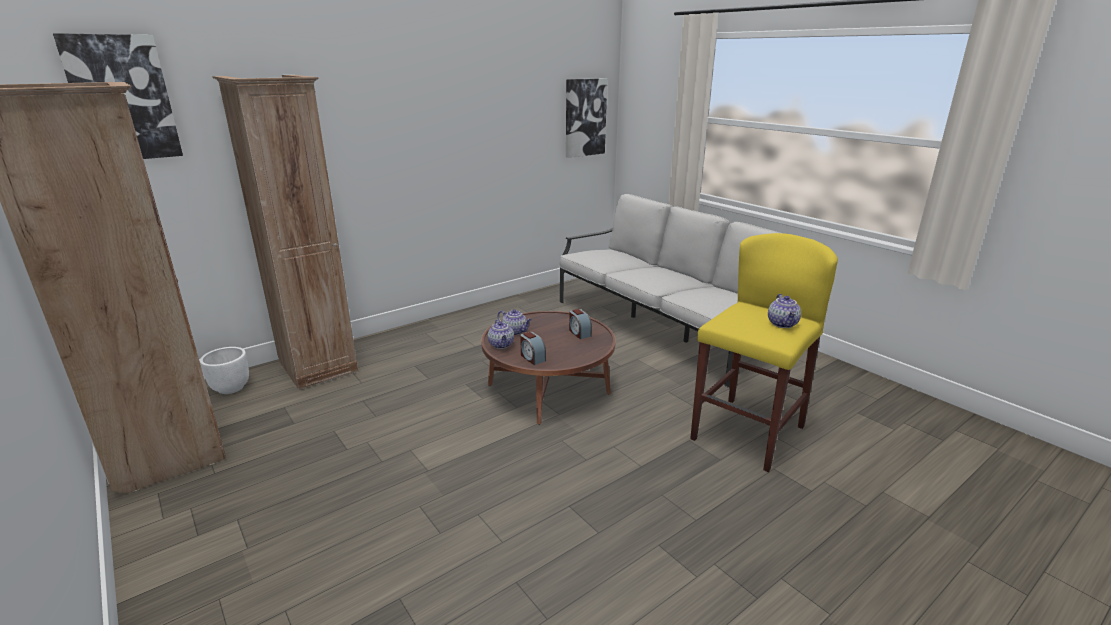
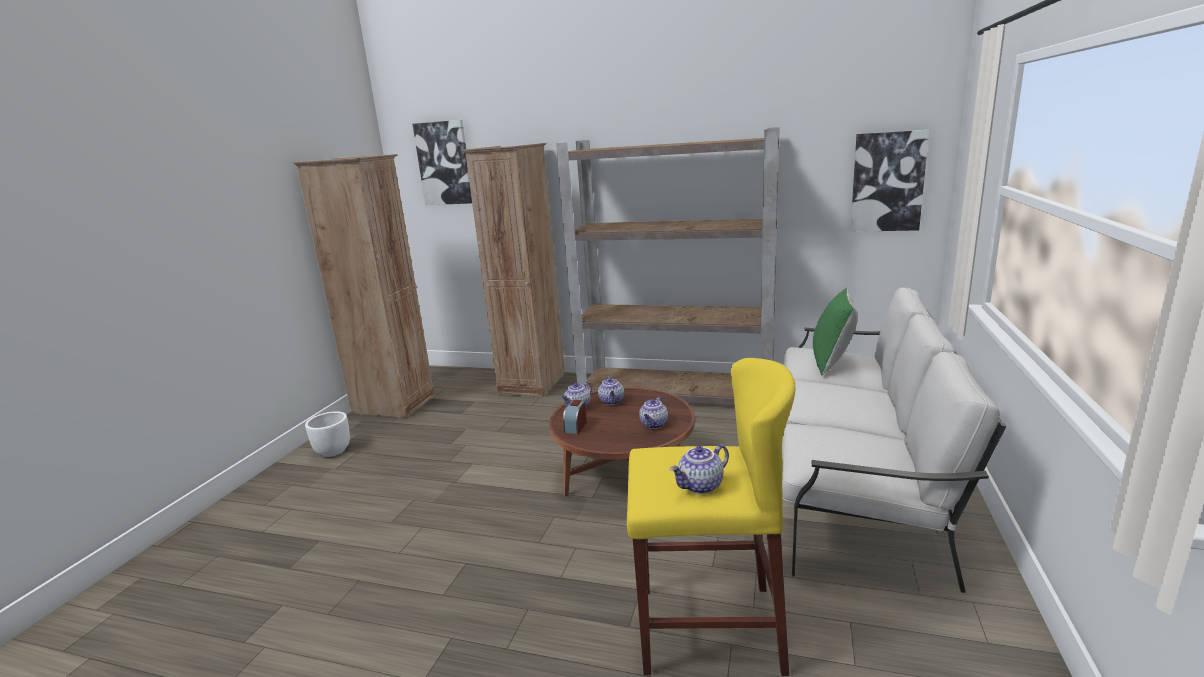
camera: 55 degrees right, 5 degrees down
(231, 388) = (475, 378): white planter -> white planter (333, 452)
(469, 323) = (676, 392): none -> brown bookcase
(579, 333) = (654, 425): alarm clock -> teapot
(608, 256) = (832, 362): none -> green pillow

